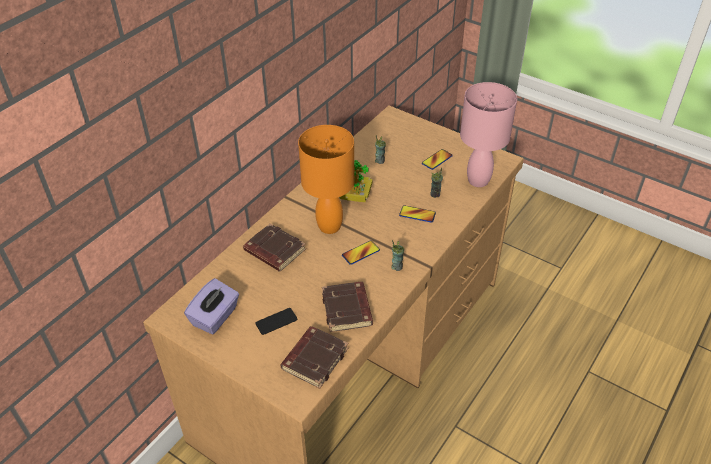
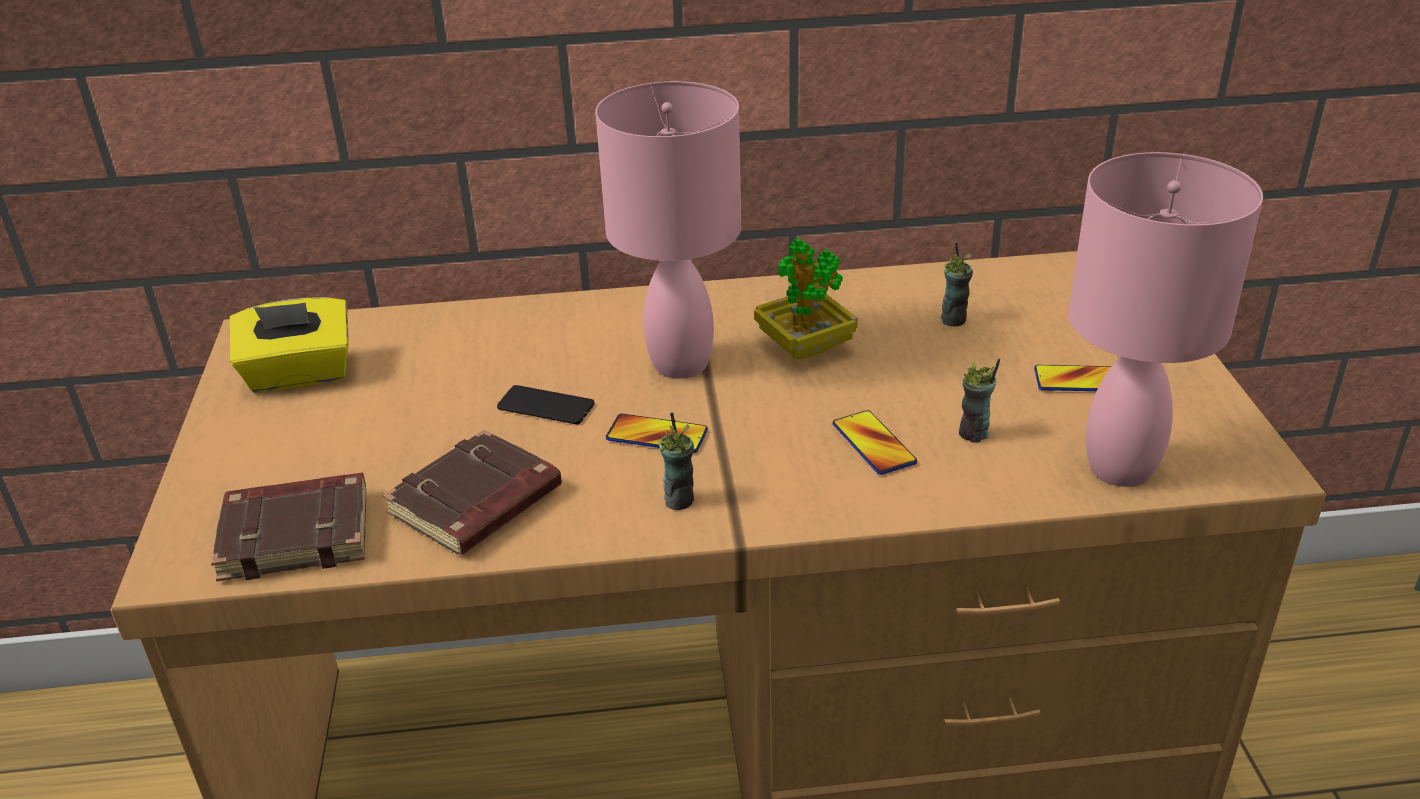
camera: 50 degrees right, 10 degrees down
(215, 317) = (299, 374): purple tissue box -> yellow tissue box
(274, 251) = (533, 343): brown book -> none
(276, 321) = (354, 439): phone -> phone (546, 406)
(329, 227) = (678, 364): orange table lamp -> pink table lamp

